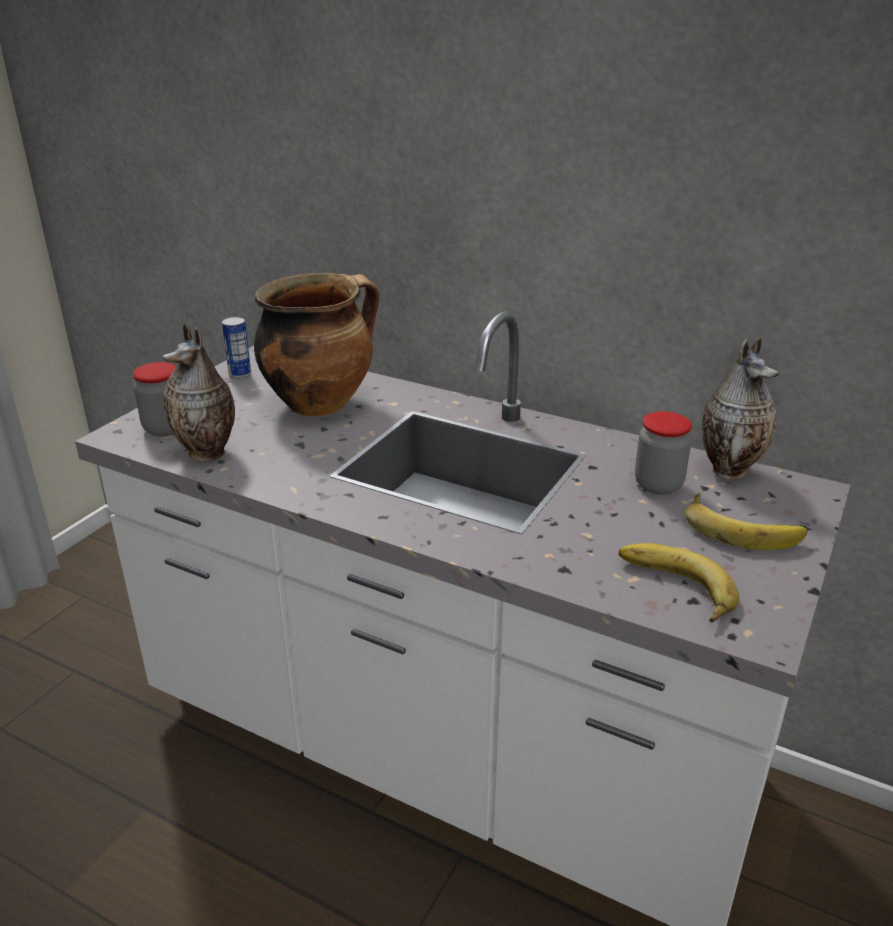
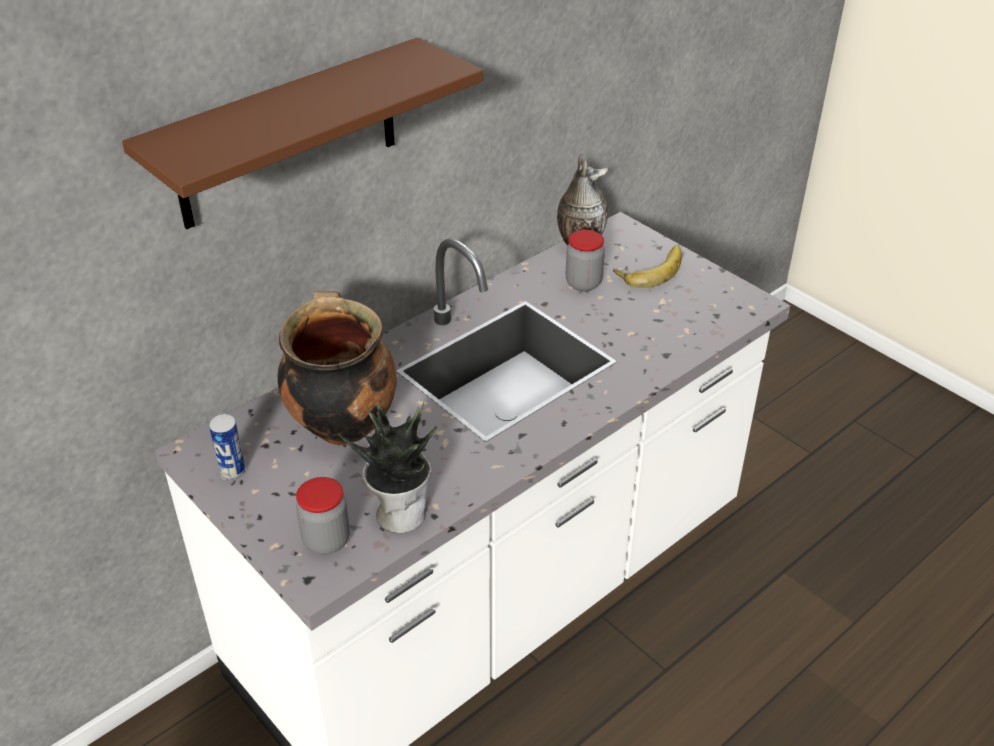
camera: 70 degrees left, 10 degrees up
(209, 453) = (400, 512): vase -> potted plant
(402, 119) = (288, 135): none -> brown shelf
(673, 589) = (703, 318): banana -> none

